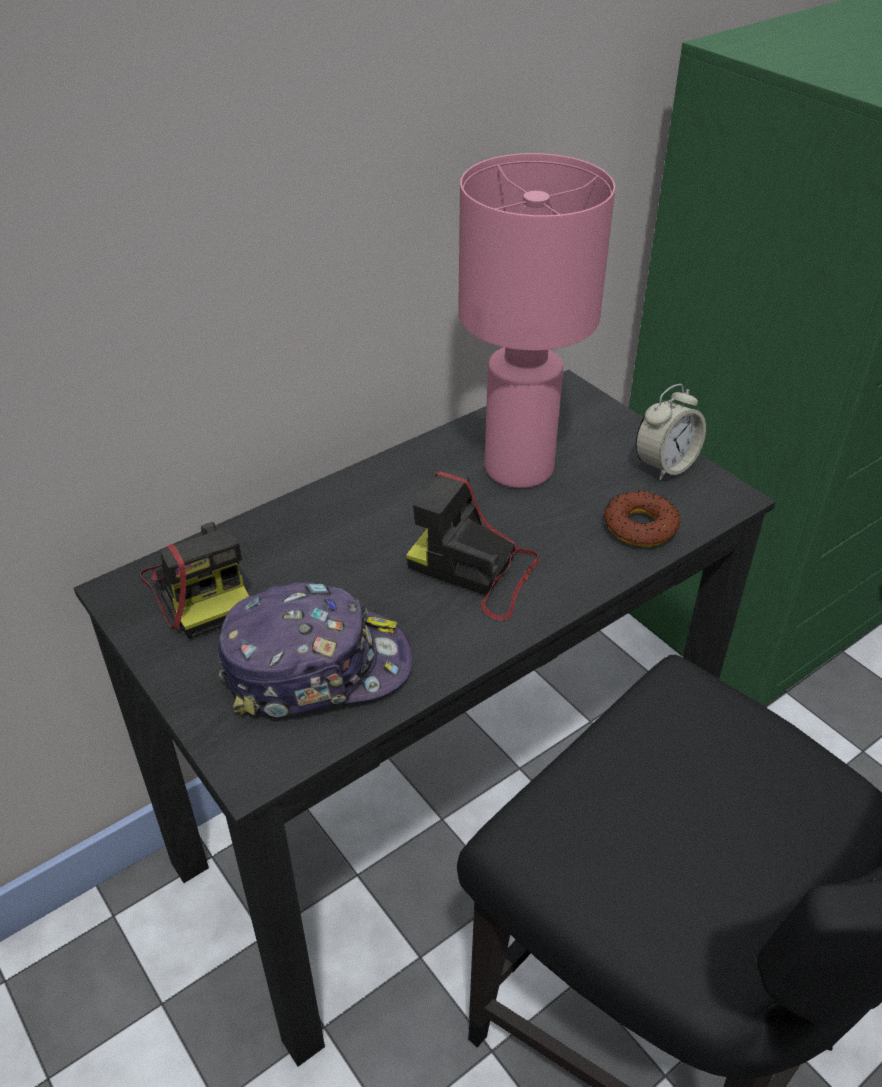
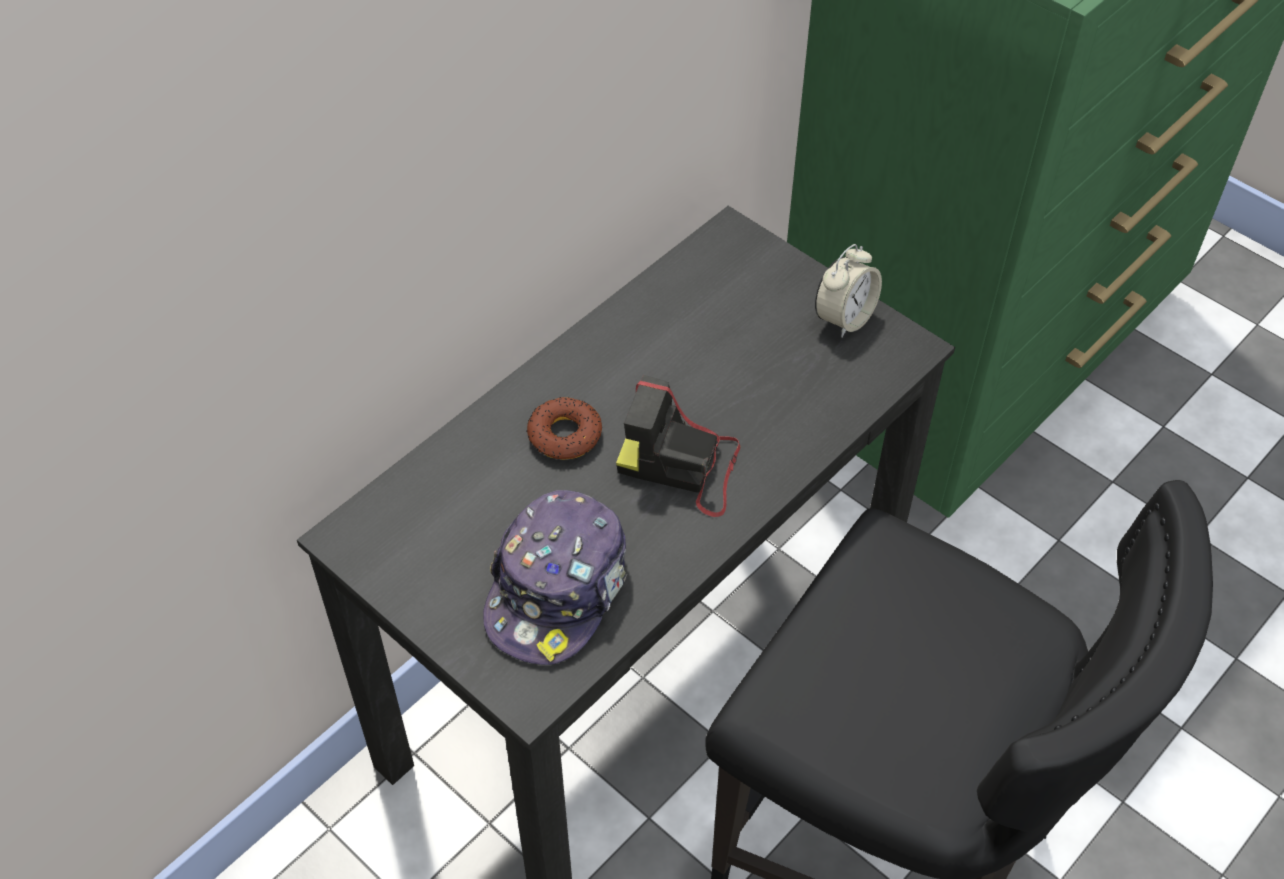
camera: 10 degrees left, 10 degrees up
(202, 588) = (424, 523): camera -> none
(316, 667) = (558, 590): cap -> cap turned 135 degrees clockwise
(519, 467) = (700, 339): pink table lamp -> none
(640, 526) = (830, 394): donut -> donut (564, 435)

